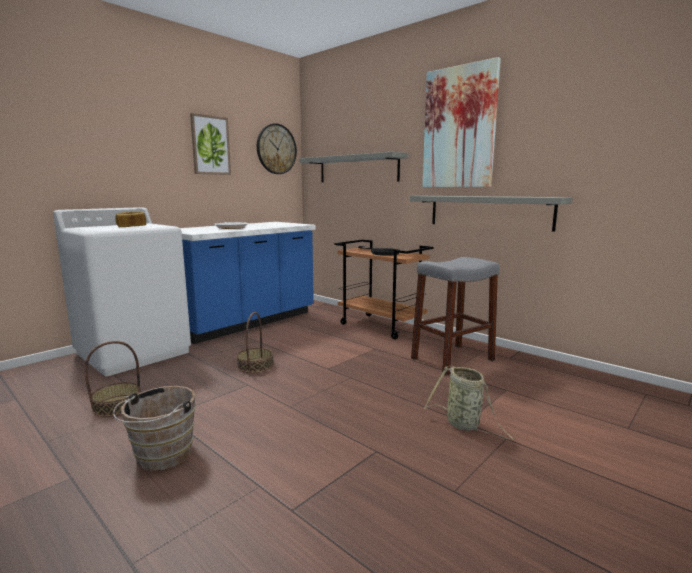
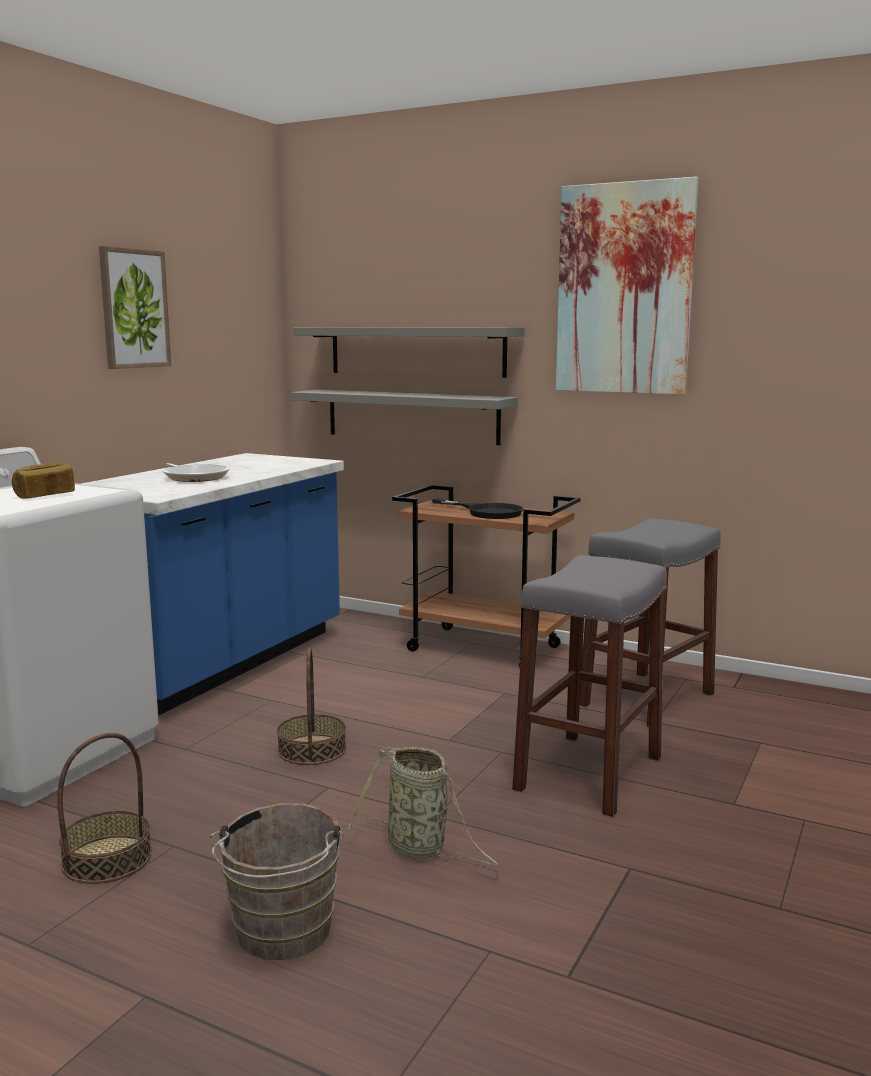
camera: 15 degrees left, 0 degrees up
(276, 149) = (243, 308): wall clock -> none
(391, 394) = (589, 773): none -> grey stool
(465, 425) = (734, 808): basket -> basket (420, 849)
(489, 212) = (682, 437): grey shelf -> grey shelf (412, 416)

